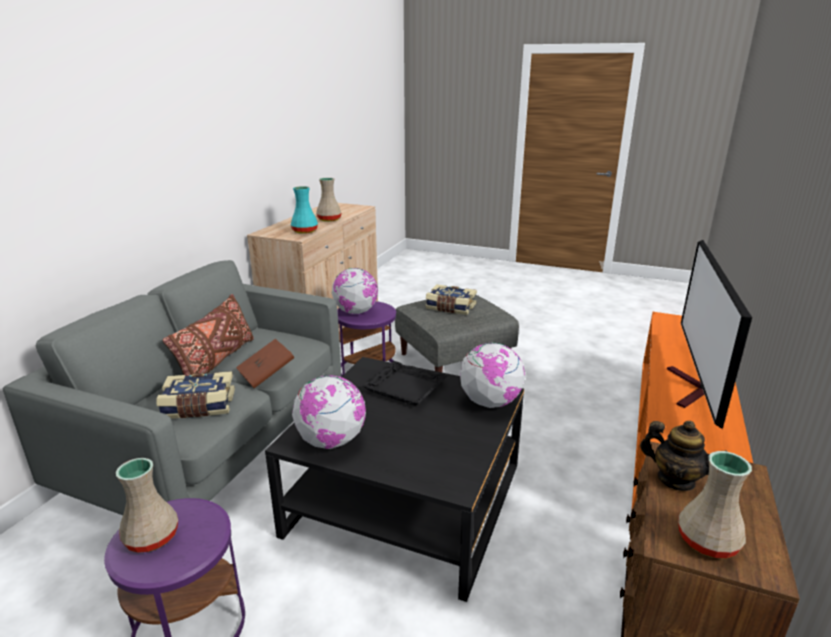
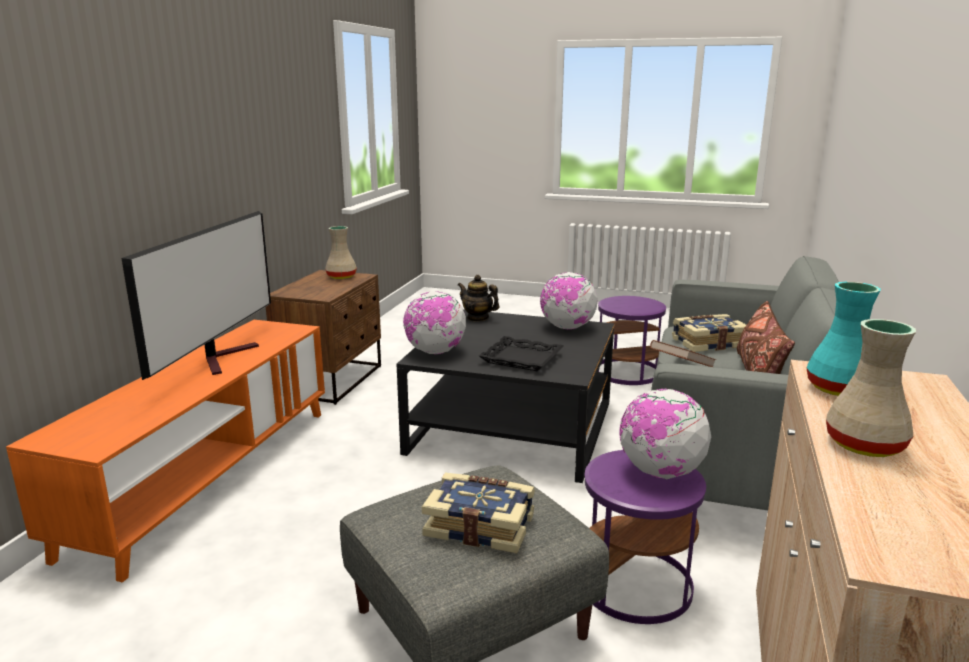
camera: 175 degrees right, 5 degrees down
(150, 538) = (641, 303): beige vase -> none
(675, 480) = (332, 289): teapot -> teapot (477, 318)

